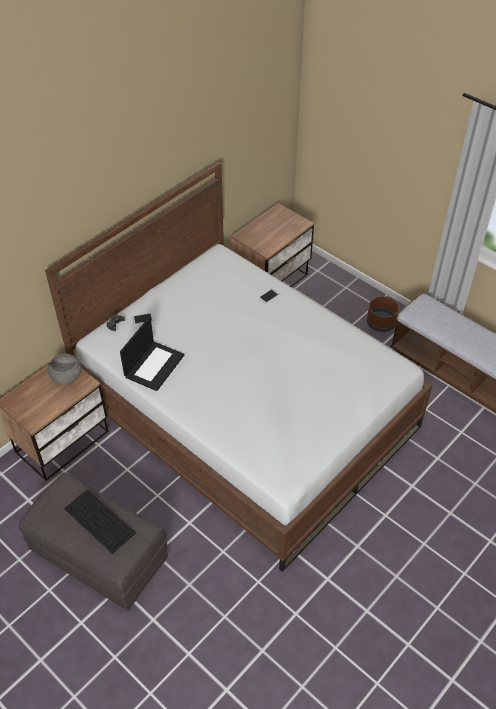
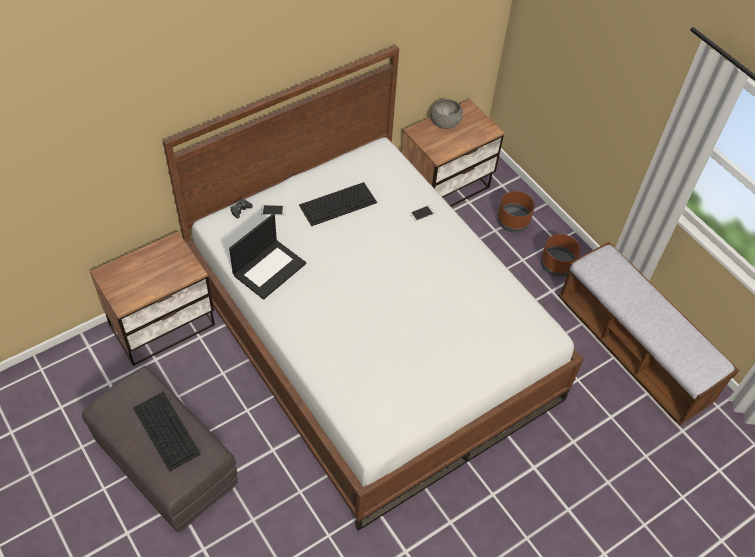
camera: 10 degrees right, 5 degrees up
(66, 376) = (173, 258): grey bowl -> grey bowl (445, 122)
(197, 302) = (338, 203): none -> keyboard
(335, 296) = (513, 221): none -> brown planter

